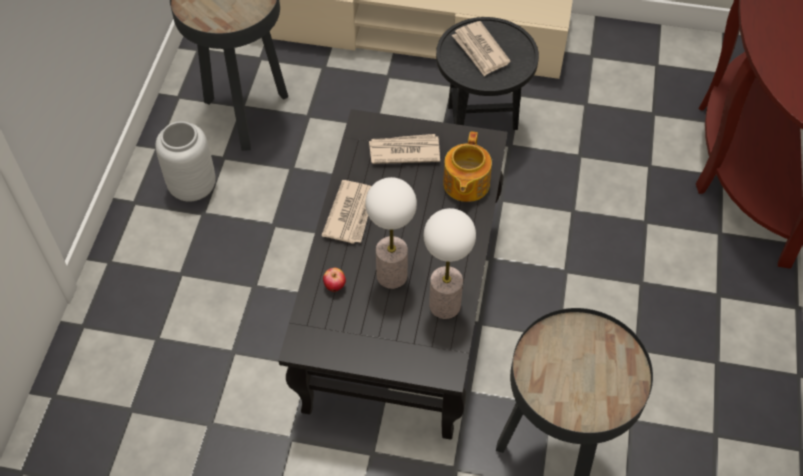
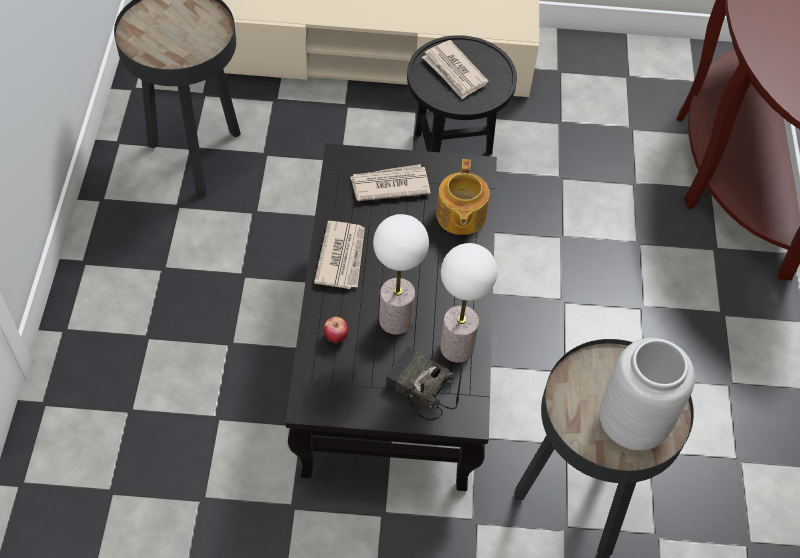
camera: 10 degrees left, 0 degrees up
(192, 187) = (147, 240): grey vase -> grey vase (630, 423)
(404, 339) = (418, 388): none -> radio

